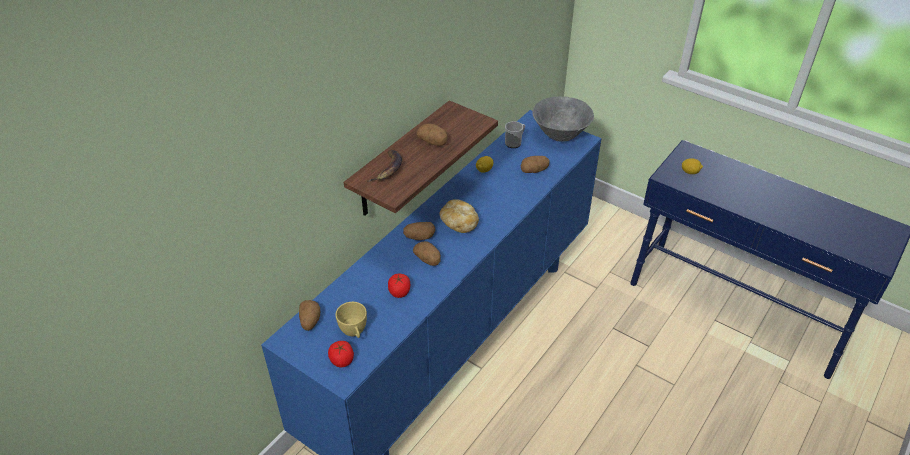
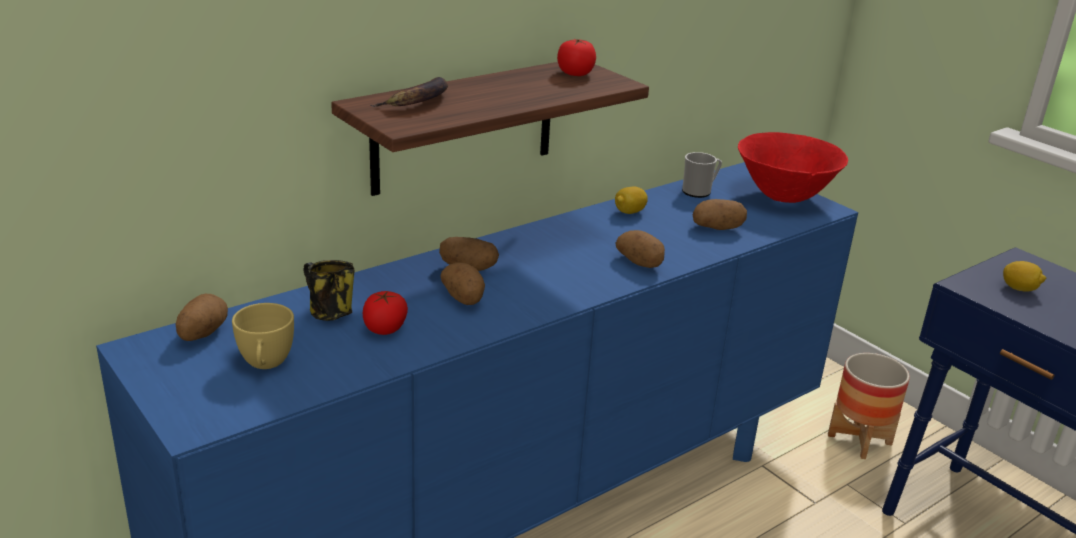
camera: 15 degrees right, 15 degrees down
(342, 360) = (213, 398): tomato -> tomato (575, 73)
(366, 289) = (329, 313): none -> mug
(433, 142) = (518, 88): potato -> potato (640, 263)
(459, 223) = (548, 265): bread -> none
(561, 136) = (785, 197): grey bowl -> red bowl
(609, 241) = (859, 439): none -> planter

